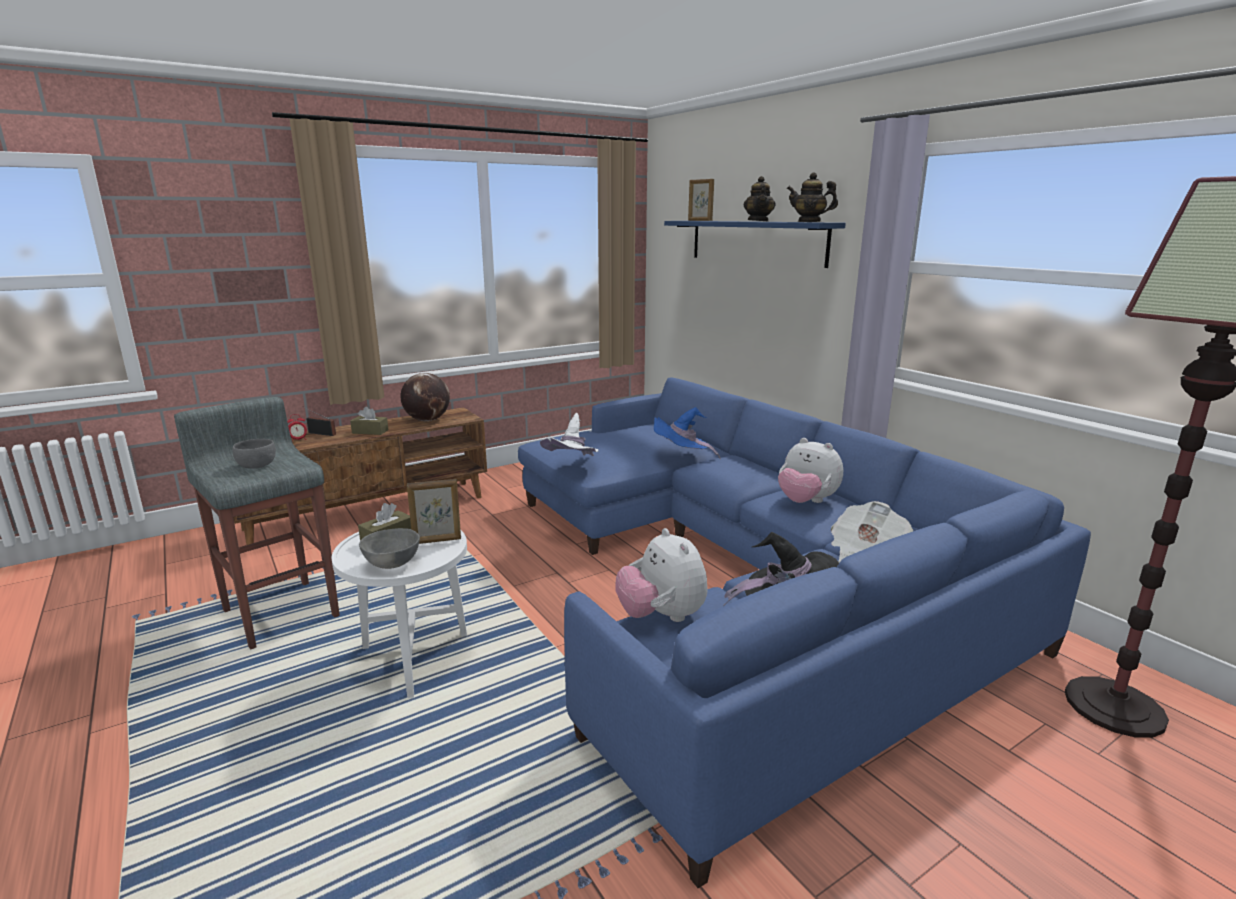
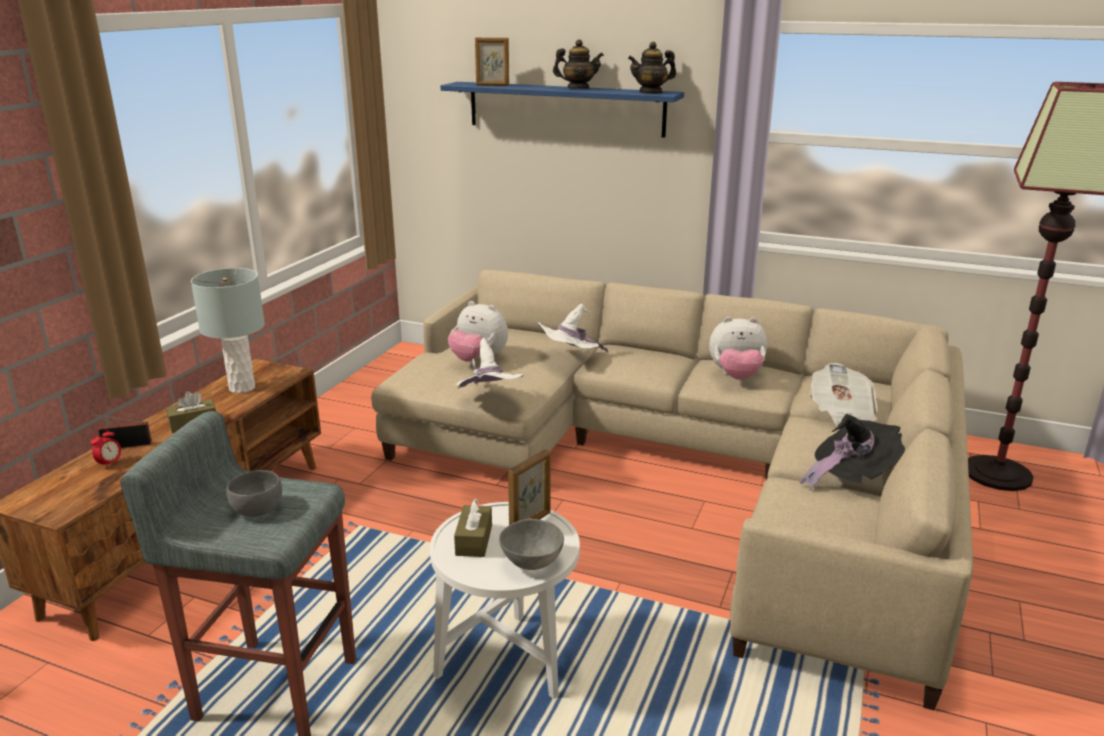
camera: 35 degrees left, 5 degrees up
(427, 420) = (241, 388): globe -> grey table lamp
(661, 616) = (782, 517): plush toy -> plush toy (478, 360)
(681, 456) = (570, 359): blue hat -> white hat
(741, 581) = (685, 469): blue sofa -> beige sofa
(758, 221) = (578, 88): teapot -> teapot turned 60 degrees counterclockwise

